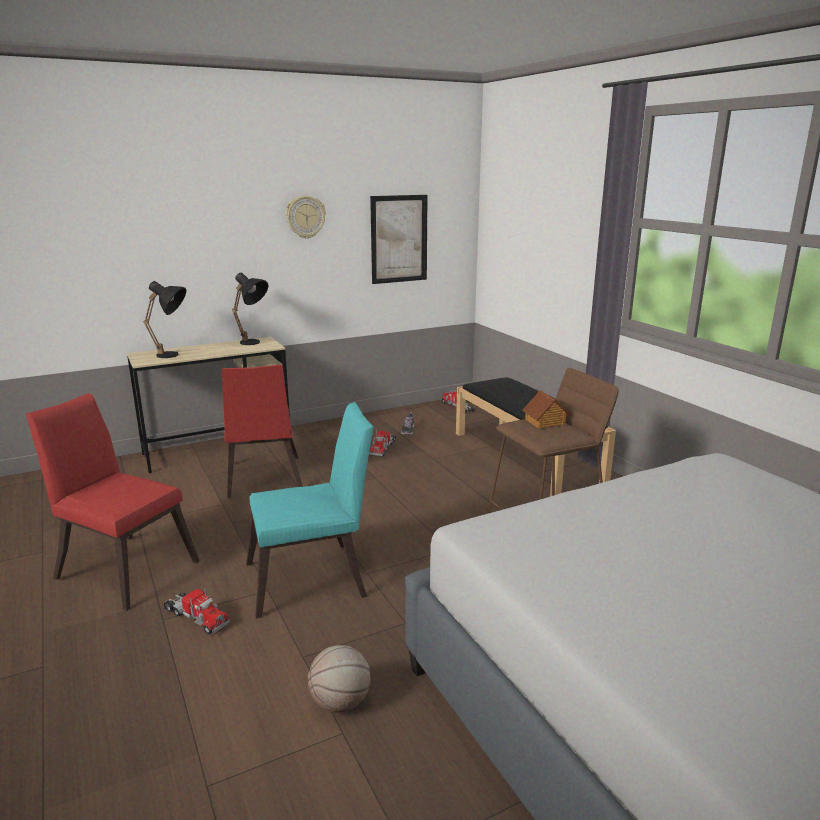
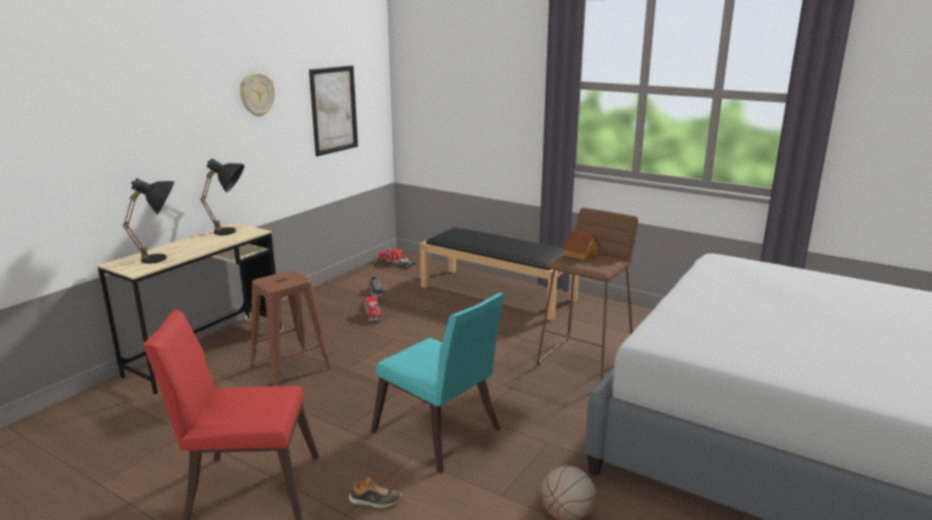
camera: 30 degrees left, 0 degrees up
(196, 617) = (375, 501): toy truck -> shoe
(263, 479) = (291, 368): red chair -> brown stool
(314, 579) = (440, 436): turquoise chair -> turquoise chair turned 90 degrees clockwise

